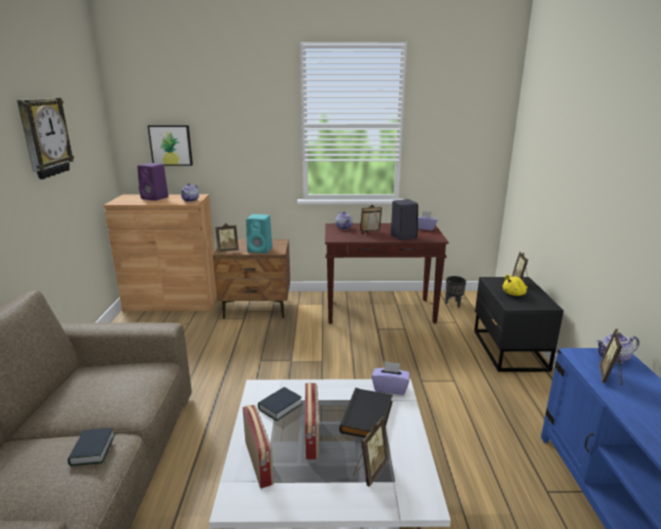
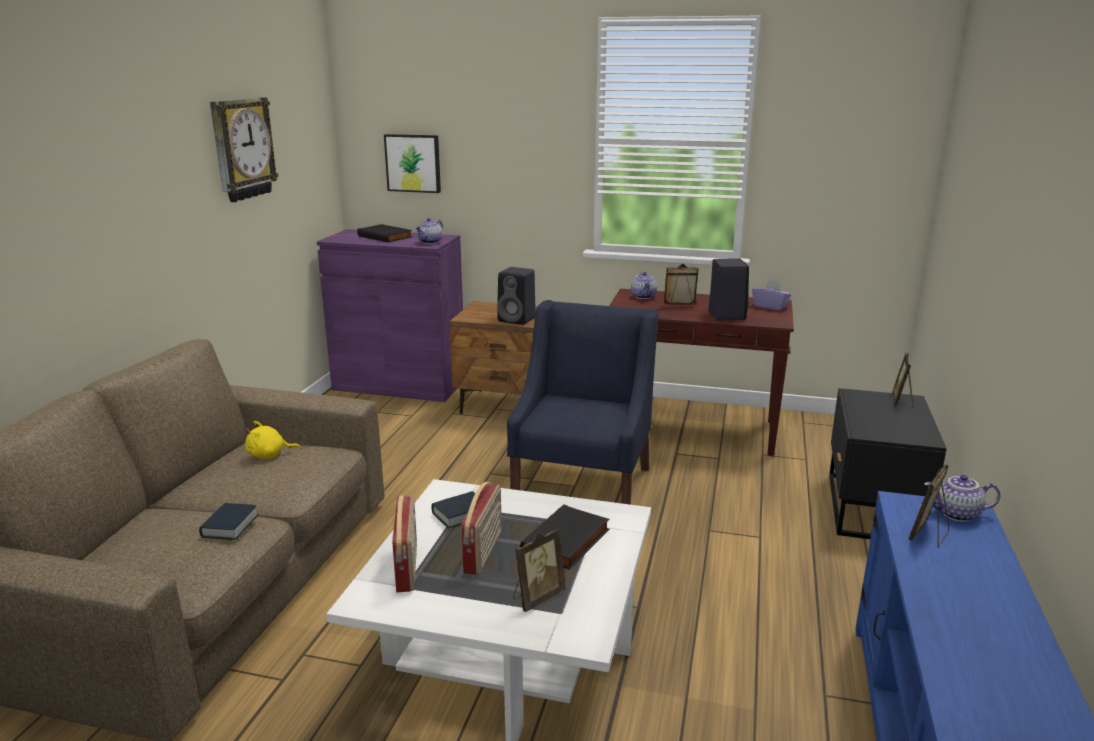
camera: 15 degrees right, 0 degrees up
(155, 198) = (386, 236): purple speaker -> black book
(172, 301) = (399, 385): brown cabinet -> purple cabinet
(227, 250) = (472, 317): picture frame -> none
(261, 250) = (518, 319): turquoise speaker -> black speaker
(327, 359) = (583, 484): none -> blue armchair
(390, 388) = (615, 514): purple tissue box -> none
(453, 303) = (817, 432): black planter -> none
(514, 294) = (879, 417): yellow plush toy -> yellow plush toy (269, 455)

